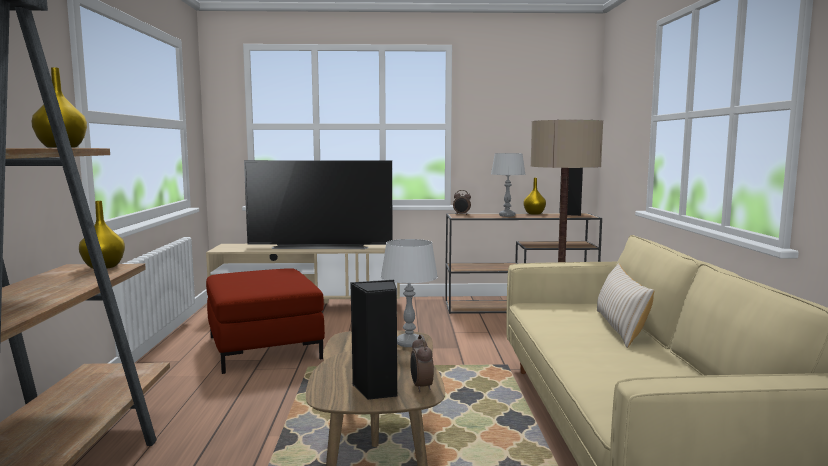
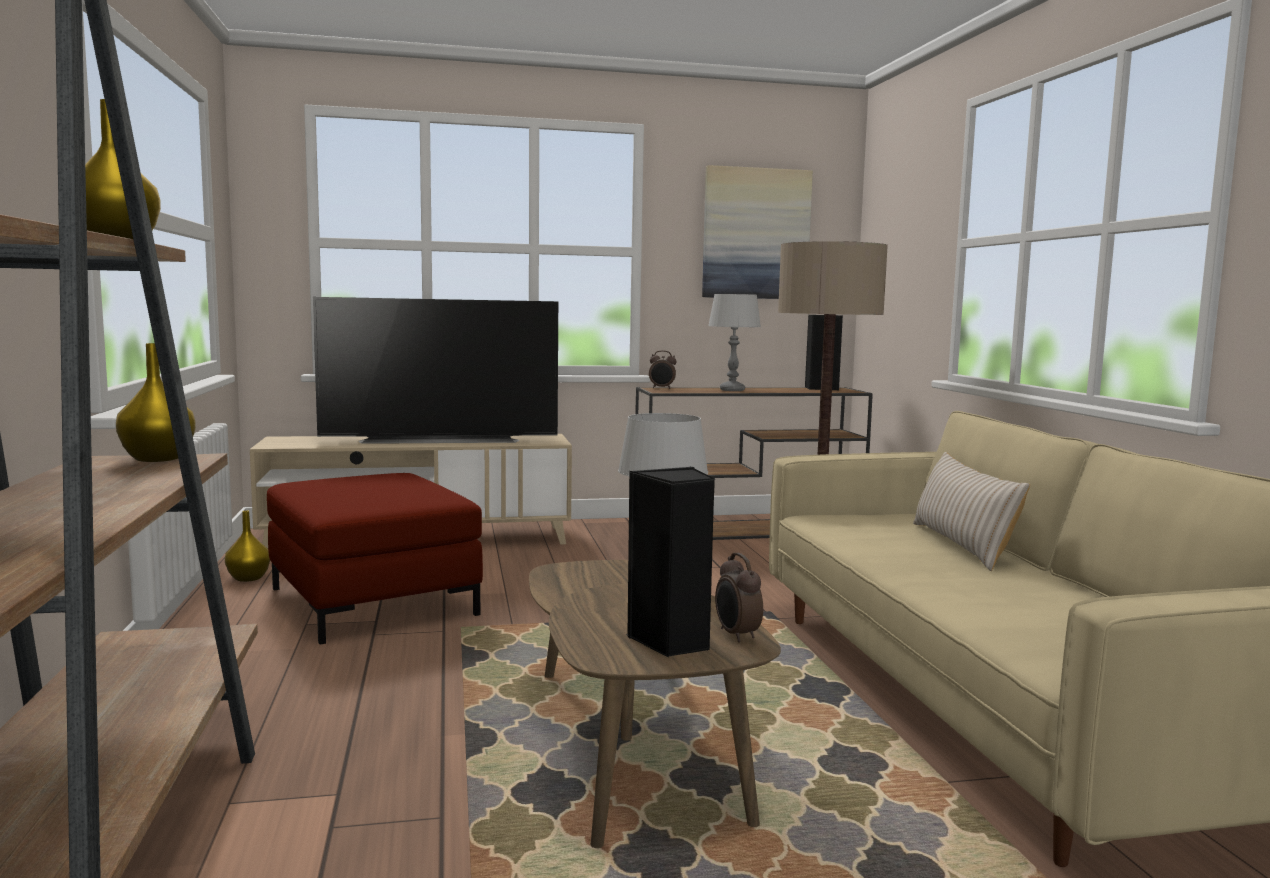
camera: 10 degrees left, 0 degrees up
(528, 112) = (756, 234): none -> picture
(534, 213) = (769, 388): yellow vase -> yellow vase (248, 578)

